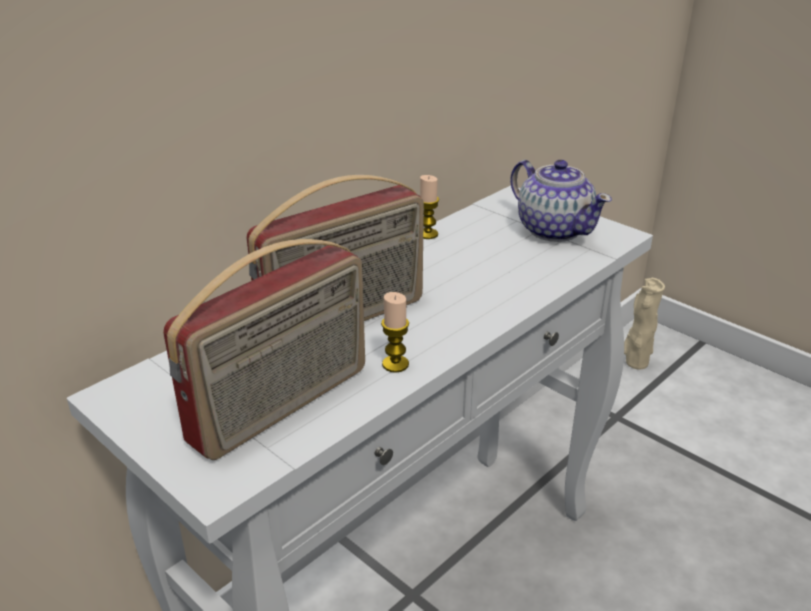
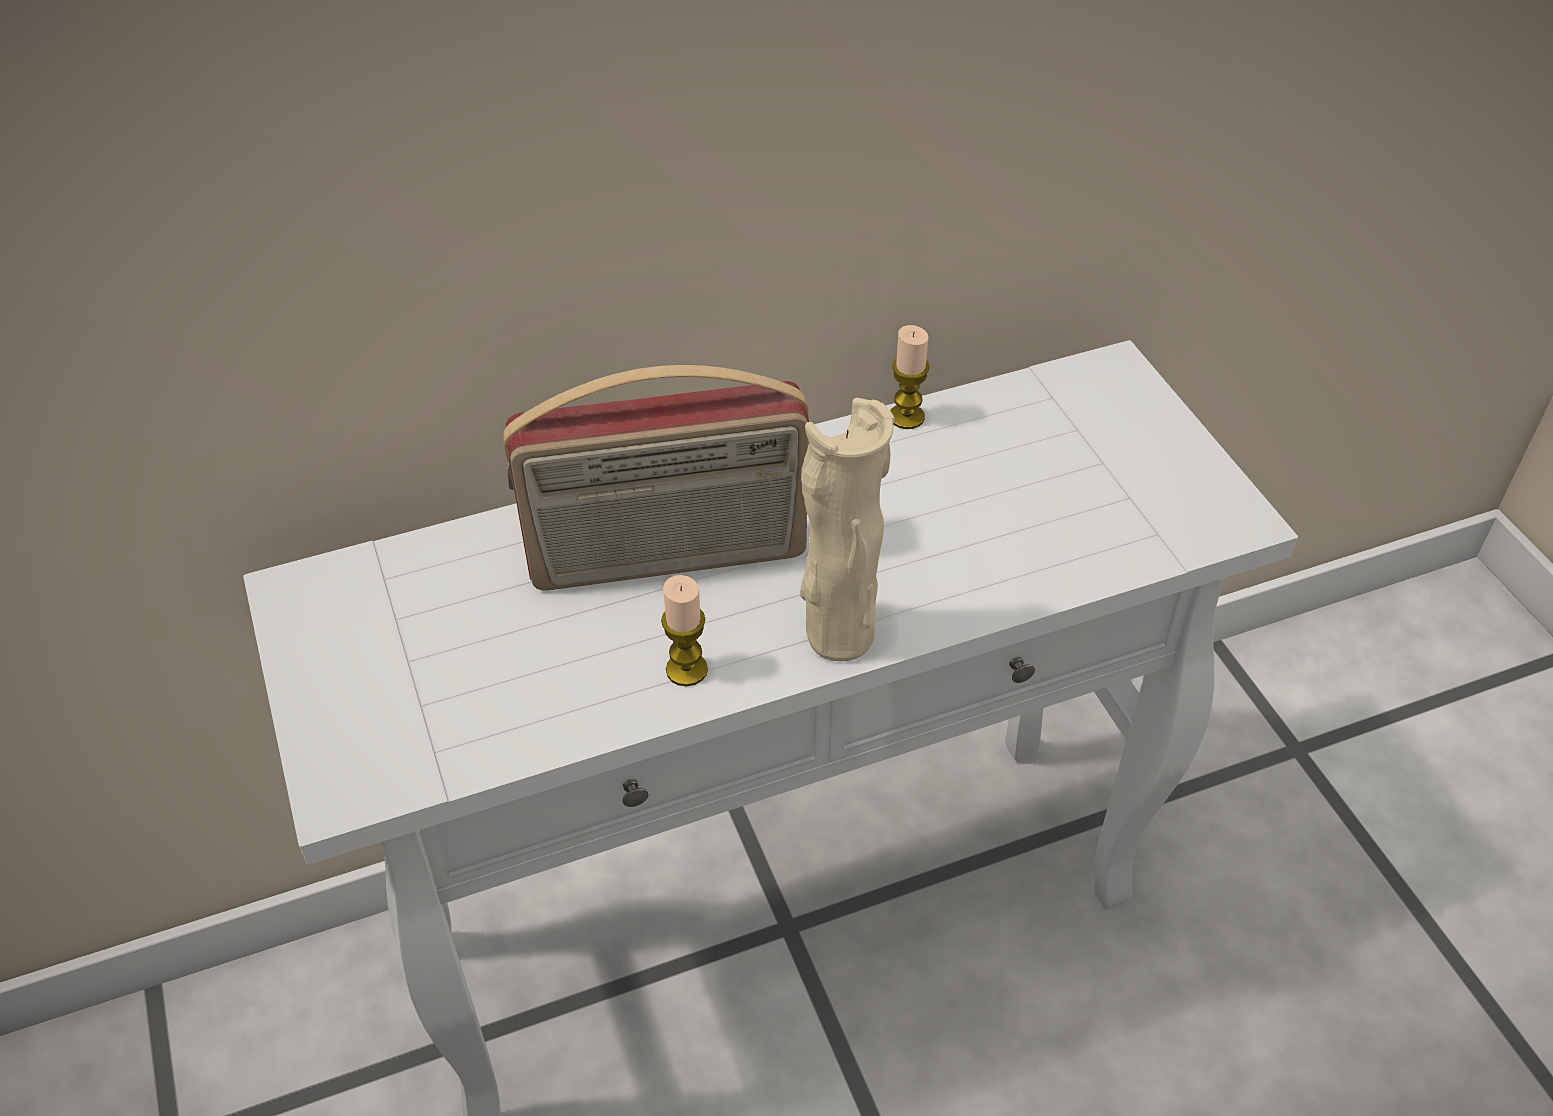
camera: 25 degrees right, 15 degrees up
(283, 406) = (492, 690): radio -> none
(554, 229) = (1126, 471): teapot -> none
(635, 363) = (1401, 656): beige vase -> beige vase (837, 635)

